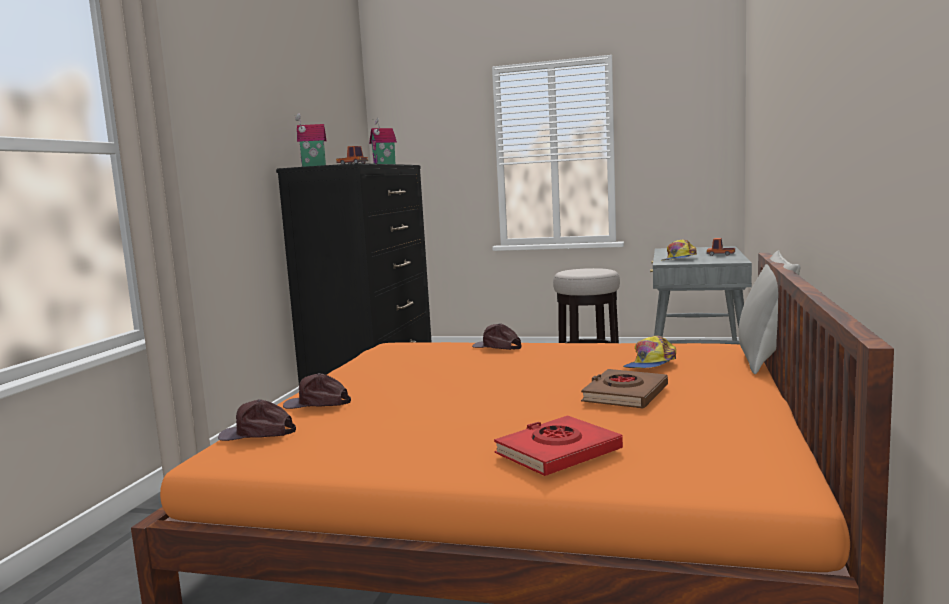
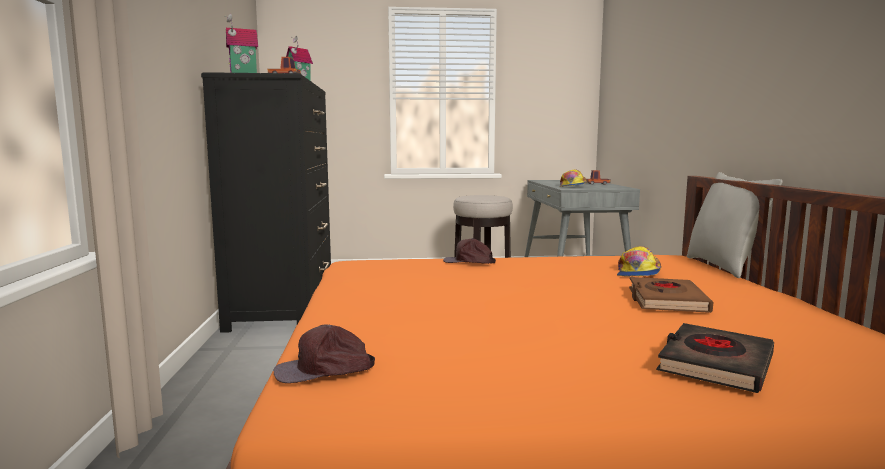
camera: 20 degrees left, 0 degrees up
(317, 404) = (355, 327): brown cap -> none
(557, 453) = (715, 364): red book -> black book

